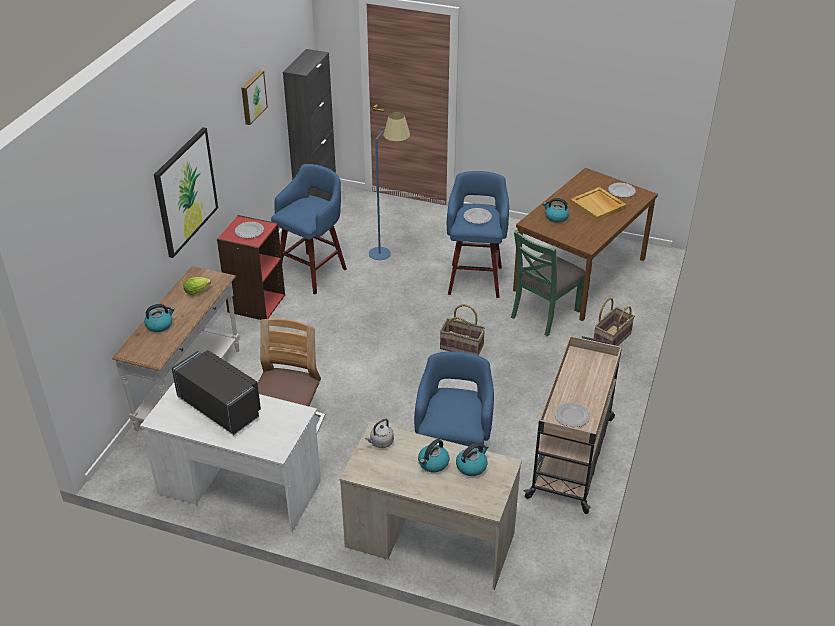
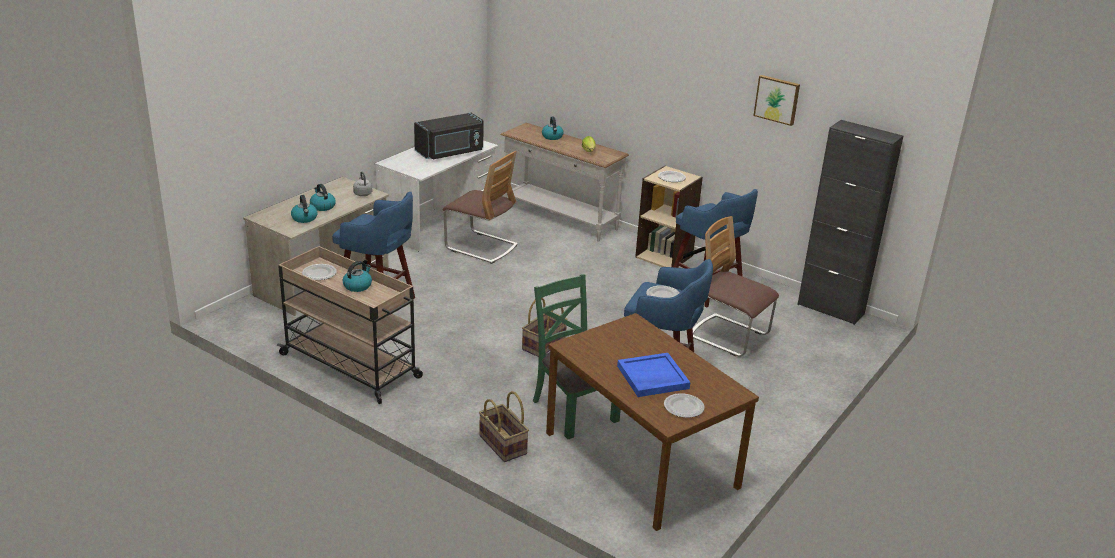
camera: 105 degrees right, 10 degrees down
(185, 191) = (648, 91): picture -> none
(256, 303) = (664, 256): red bookcase -> beige bookcase
(390, 253) = (728, 336): blue floor lamp -> chair
(556, 217) = (638, 341): kettle -> kettle (357, 286)
(598, 206) = (652, 377): beige tray -> blue tray

